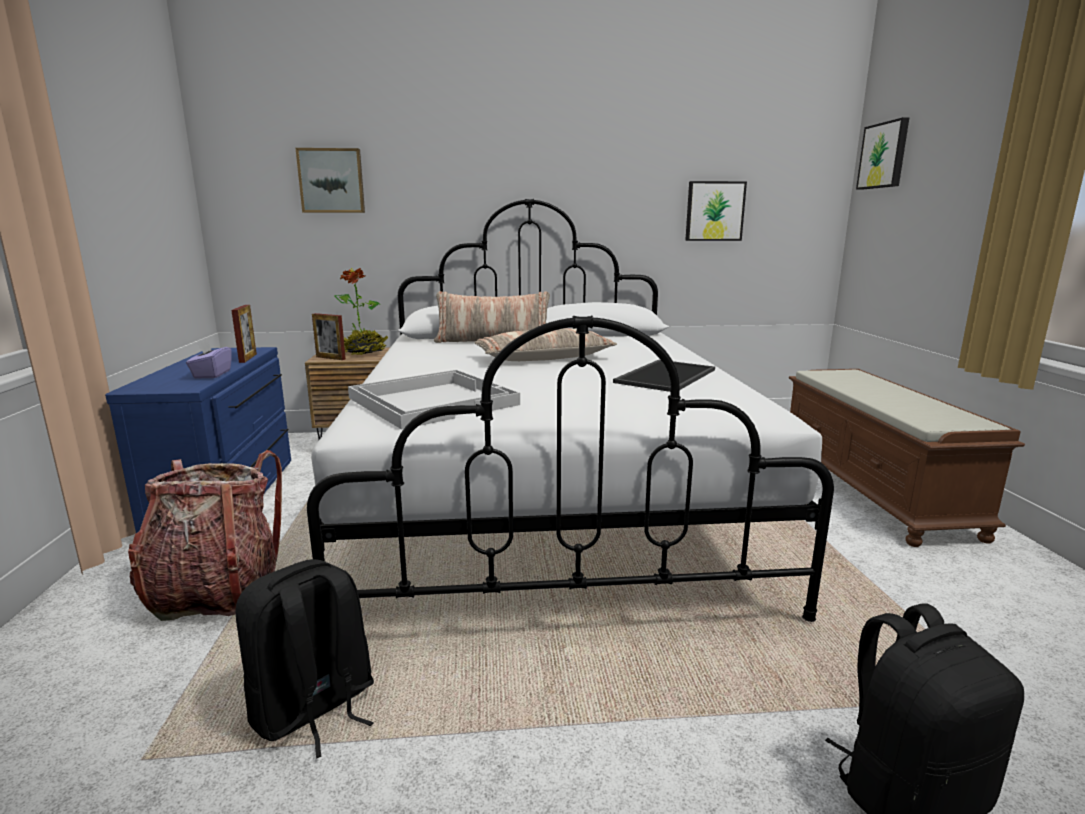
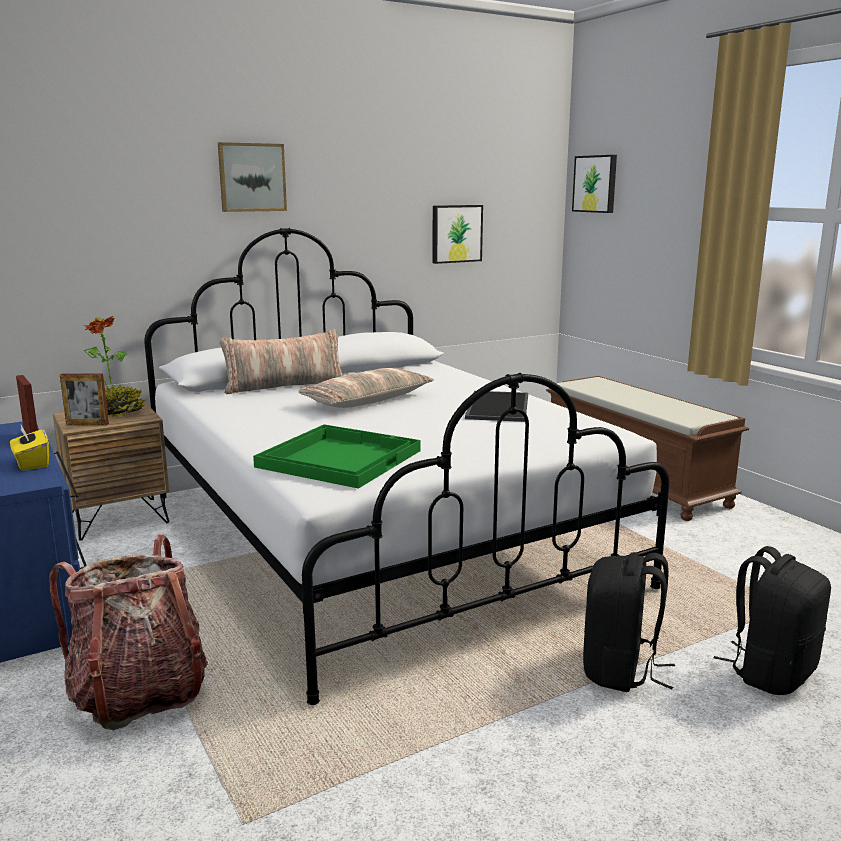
camera: 25 degrees left, 0 degrees up
(212, 374) = (32, 463): purple tissue box -> yellow tissue box
(314, 709) = (350, 747): black backpack -> black backpack (621, 671)
(331, 181) = (56, 213): picture -> picture (251, 177)
(433, 401) = (339, 458): white tray -> green tray

